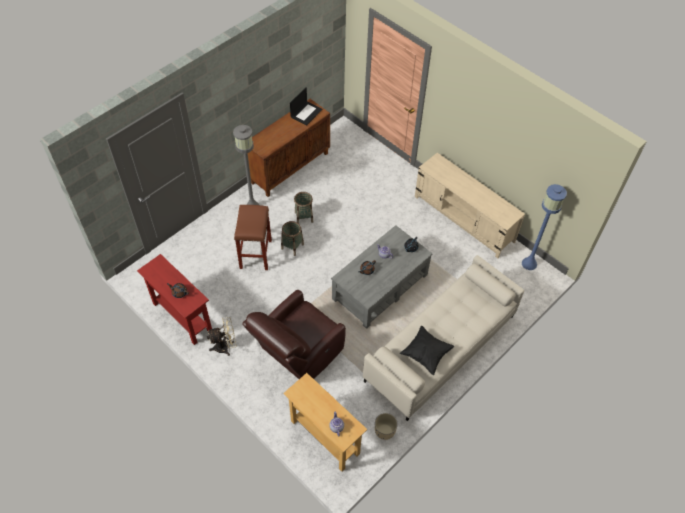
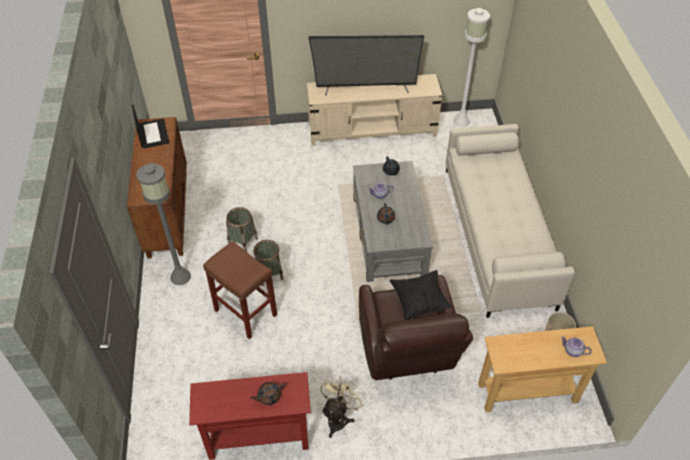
camera: 50 degrees left, 5 degrees down
(426, 354) = (521, 236): black pillow -> black pillow (420, 302)
(467, 185) = (366, 87): none -> television
(529, 263) = (461, 121): blue floor lamp -> white floor lamp

